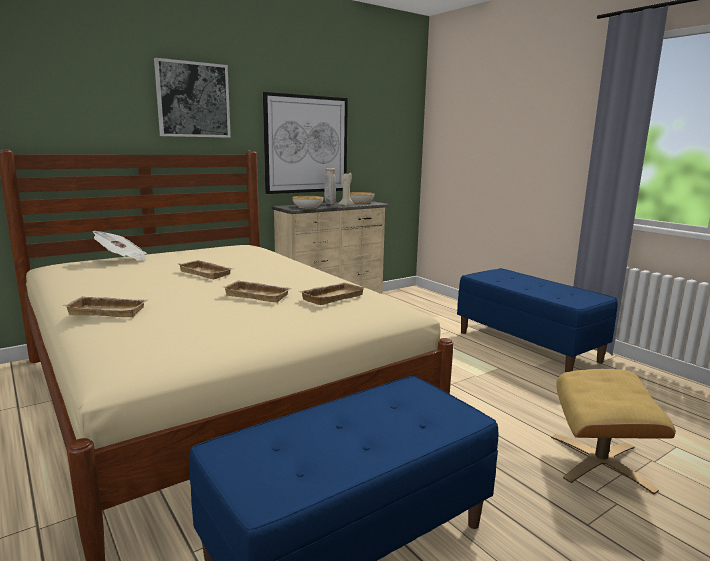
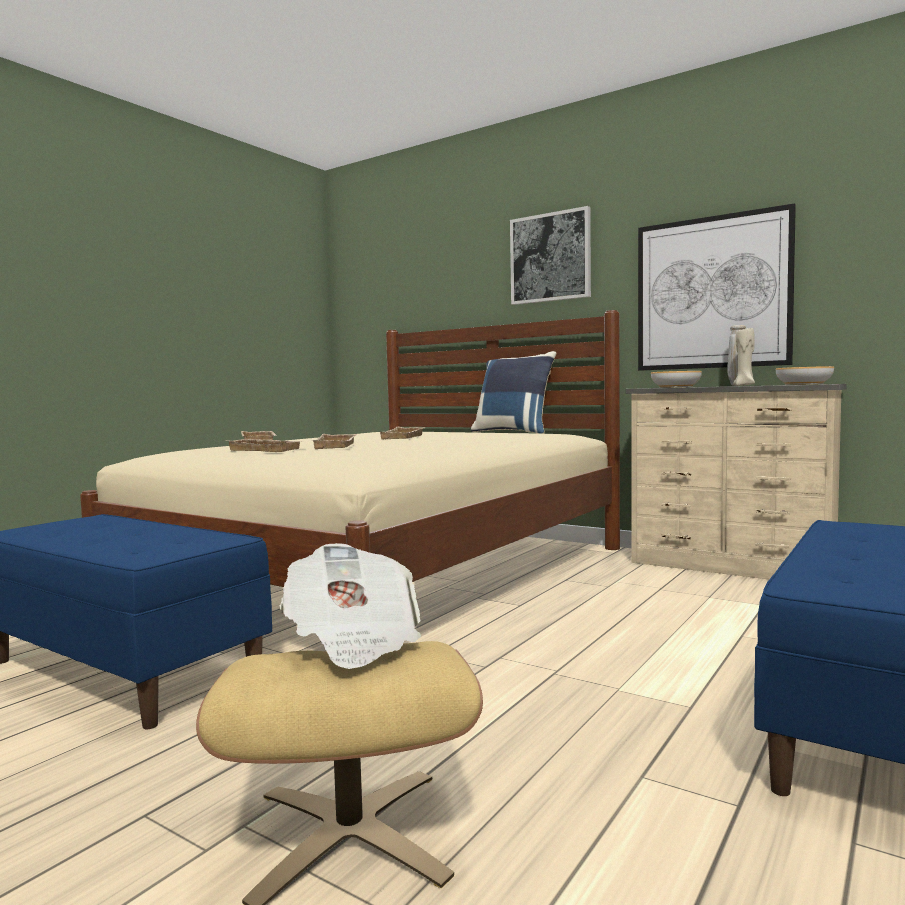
camera: 70 degrees right, 10 degrees down
(123, 259) = (425, 430): newspaper -> newspaper (353, 640)
(183, 248) = (513, 432): none -> blue pillow
(331, 297) = (357, 453): beige tray -> beige tray (267, 450)

